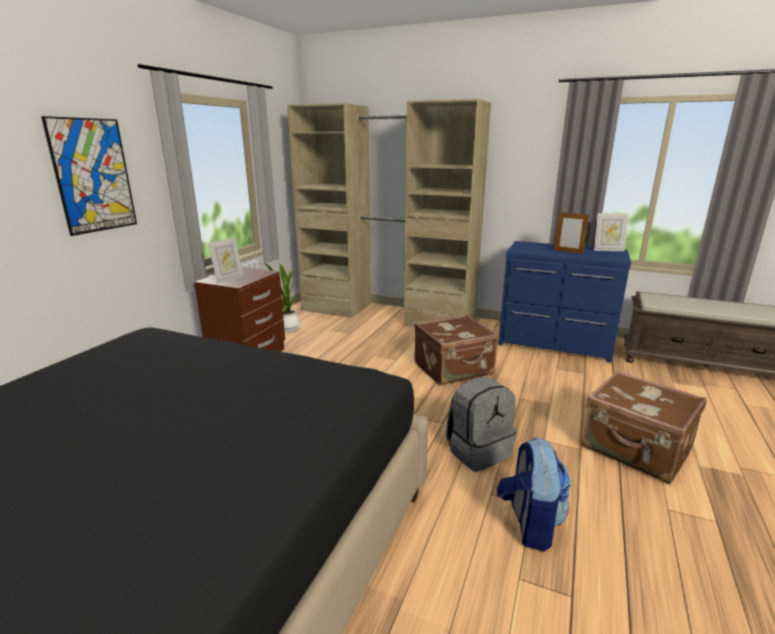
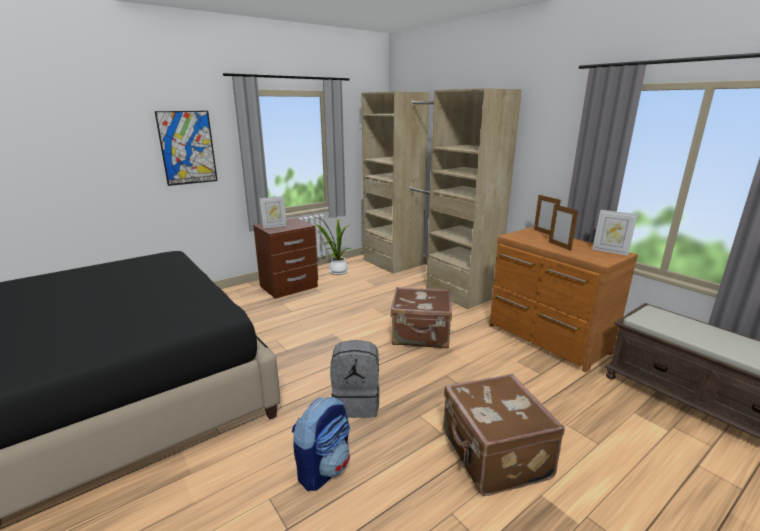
camera: 30 degrees right, 0 degrees up
(535, 243) = (544, 233): none -> picture frame
(555, 344) = (547, 339): blue dresser -> brown dresser

